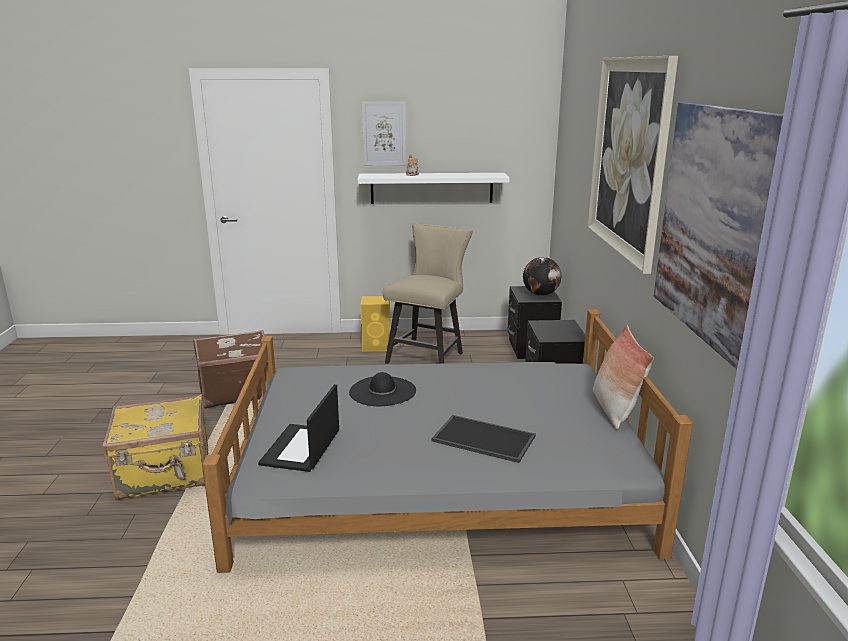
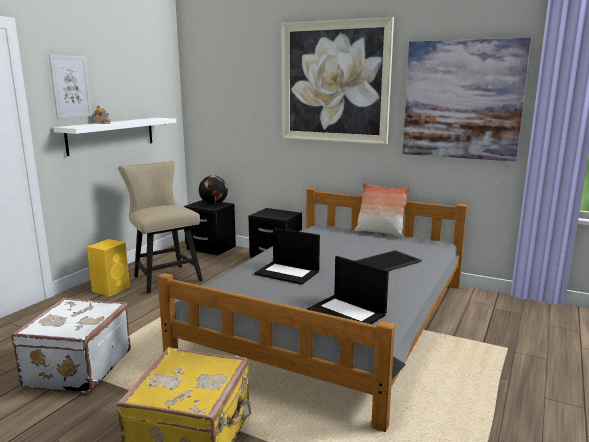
camera: 60 degrees left, 5 degrees down
(236, 390) = (77, 369): brown suitcase -> white suitcase
(382, 391) = (288, 273): black hat -> laptop

